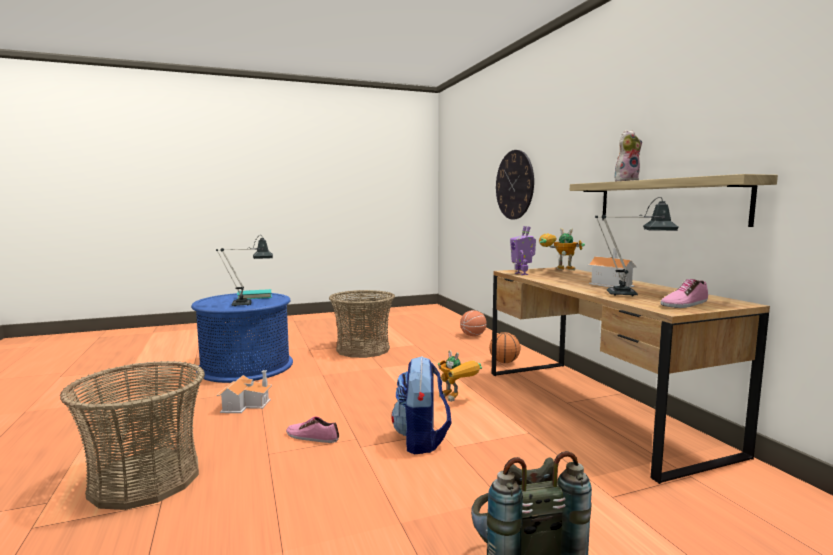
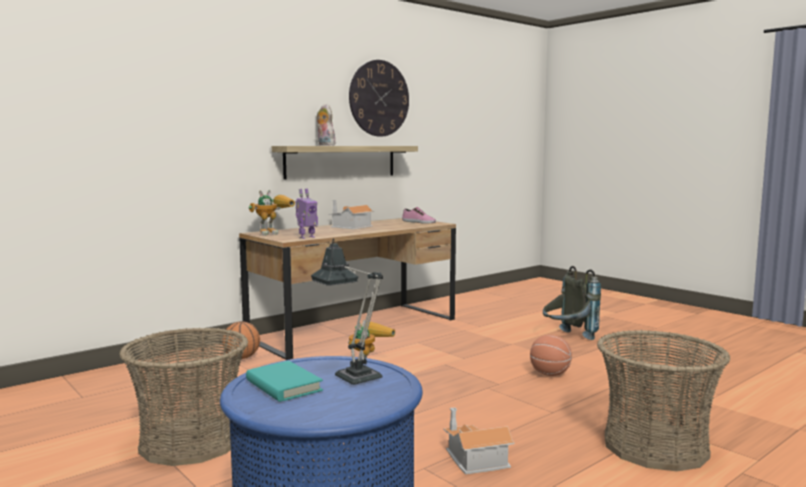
camera: 110 degrees left, 0 degrees up
(312, 437) = (504, 403): shoe -> none
(421, 440) = (465, 367): backpack -> none
(473, 335) = (105, 381): basketball -> basketball (550, 374)
(514, 185) = (118, 140): wall clock -> wall clock (379, 98)
(557, 270) = (273, 233): toy robot -> toy robot turned 135 degrees counterclockwise
(630, 294) = (394, 225): table lamp -> none

